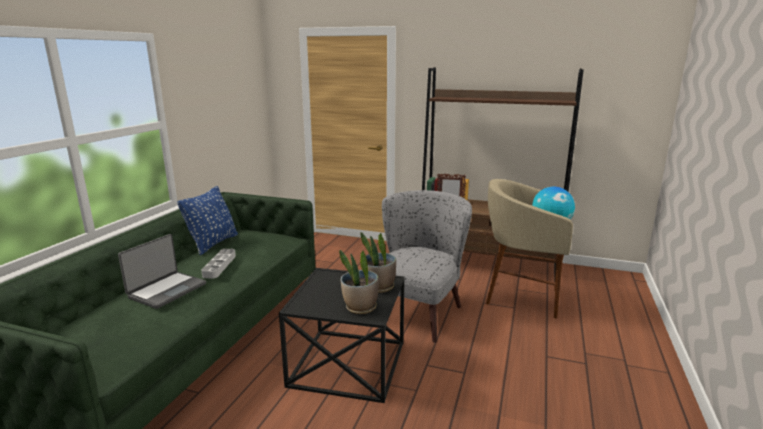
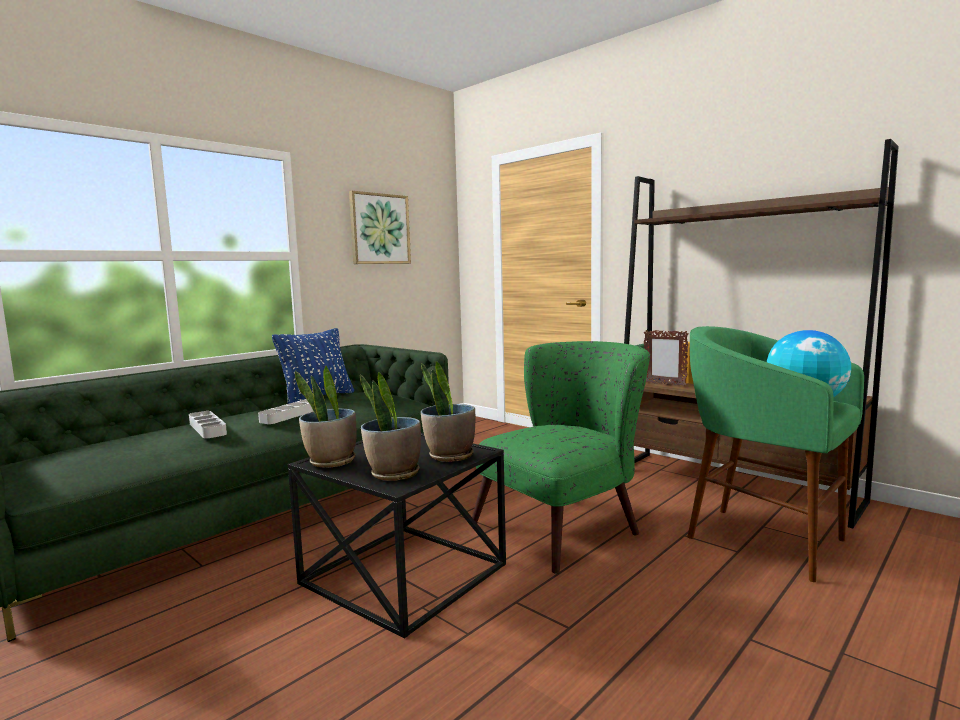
camera: 25 degrees right, 10 degrees down
(166, 290) = (207, 428): laptop -> grey tray
(218, 91) = (379, 229): none -> picture
(308, 305) = (331, 462): none -> potted plant
(418, 309) = (567, 526): grey armchair -> green armchair
(522, 298) = (763, 540): beige stool -> green stool

